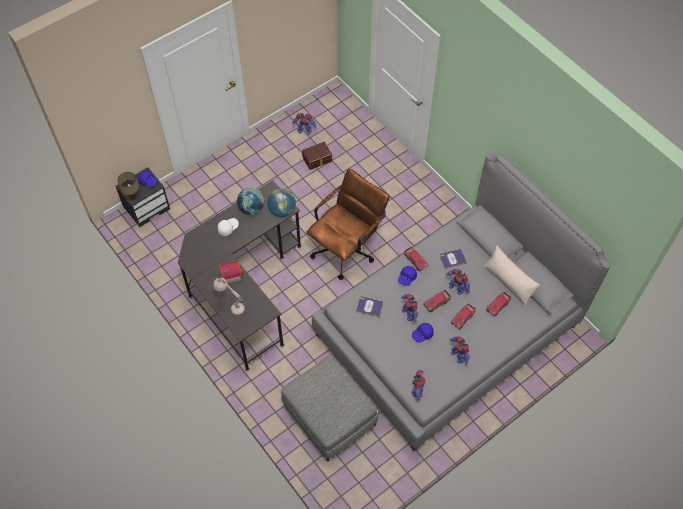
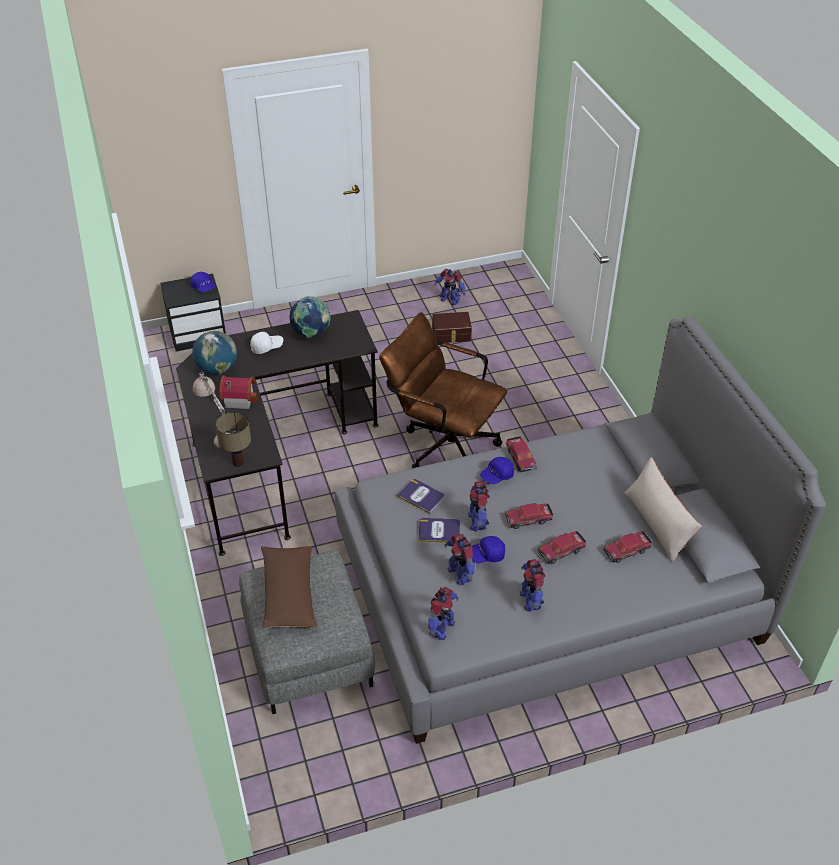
camera: 20 degrees right, 15 degrees down
(133, 197) = (174, 299): table lamp -> table lamp (238, 462)
(282, 210) = (352, 345): globe -> globe (217, 369)
(318, 394) = (289, 593): none -> brown pillow
(347, 248) = (442, 444): brown office chair -> brown office chair turned 120 degrees counterclockwise
(452, 259) = (579, 471): book -> book (439, 531)
(456, 287) = (569, 508): toy robot -> toy robot (460, 574)

